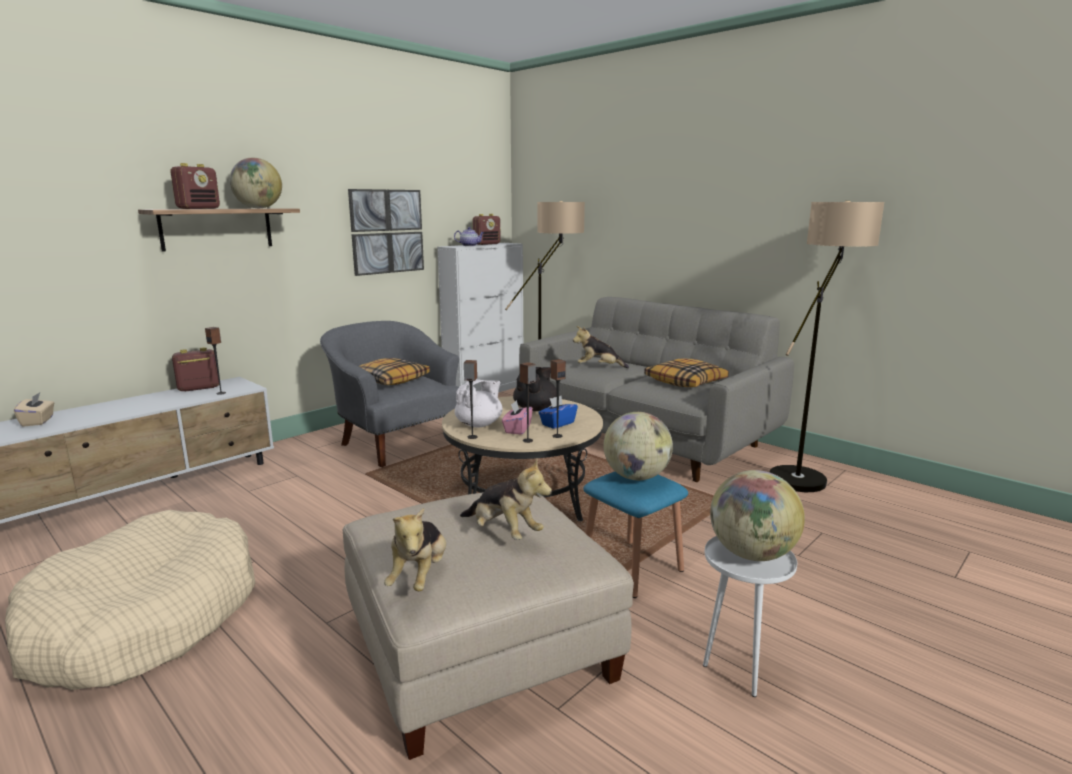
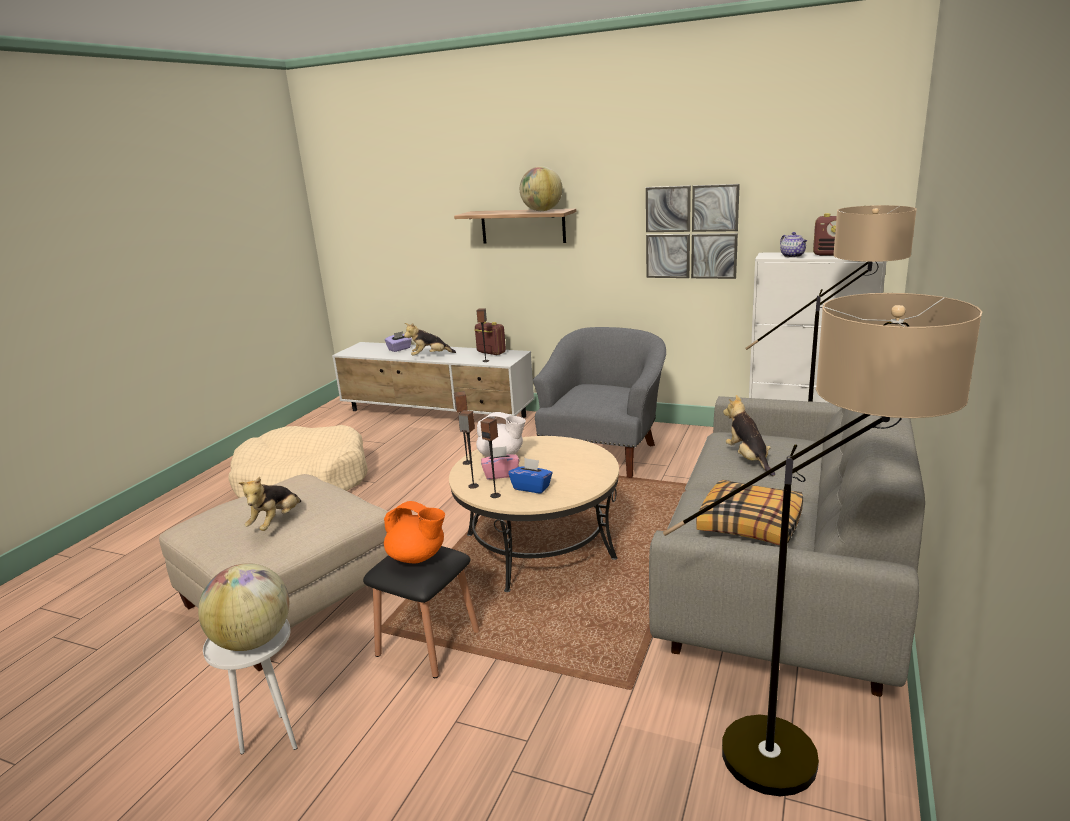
camera: 70 degrees right, 5 degrees up
(38, 421) = (399, 349): beige tissue box -> purple tissue box
(199, 208) = (496, 212): radio -> none
(390, 380) = (596, 391): pillow -> none
(419, 576) = (216, 513): plush toy -> plush toy (430, 356)
(535, 408) = (570, 467): black teapot -> none
(631, 567) = (428, 643): blue stool -> black stool
(636, 477) = (417, 557): globe -> orange teapot

